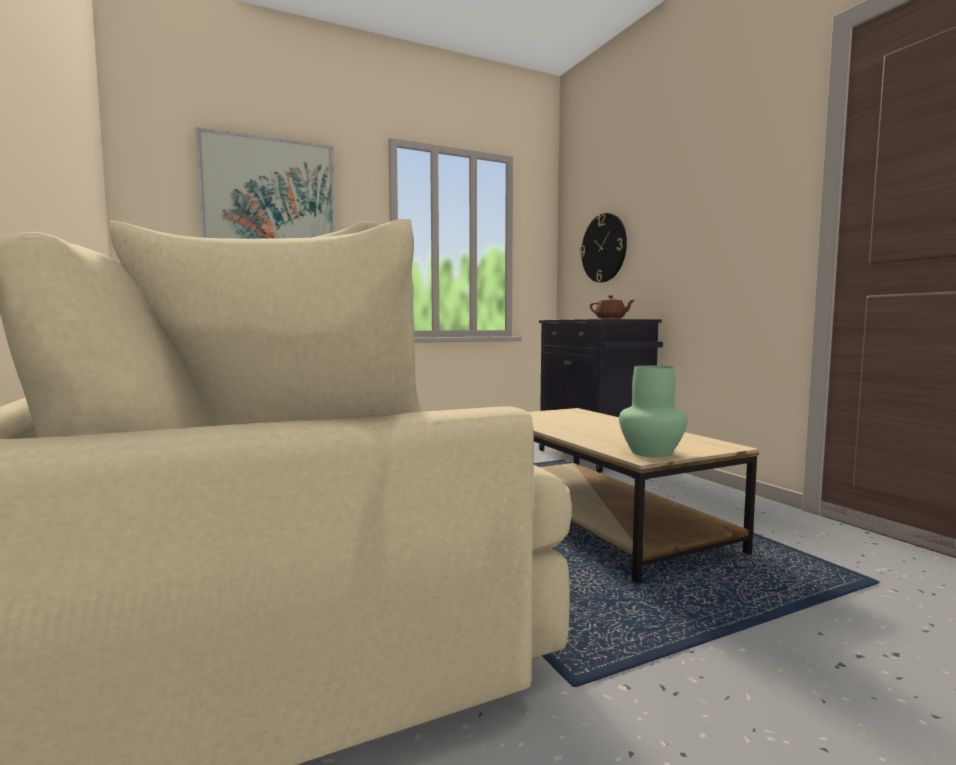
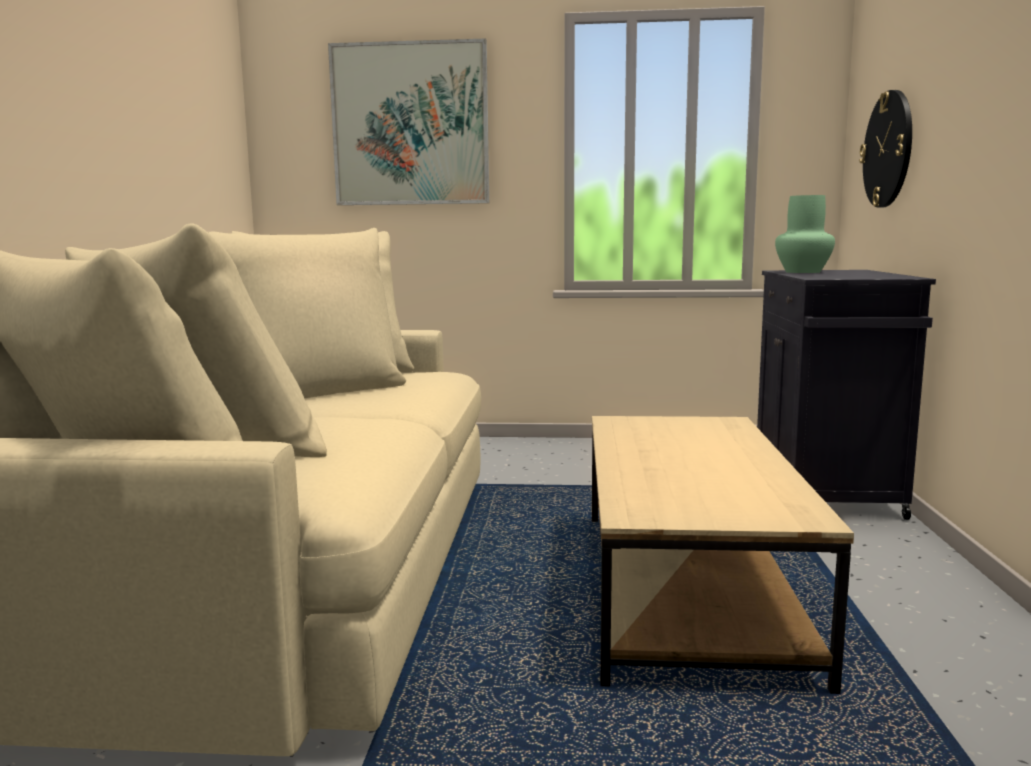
camera: 30 degrees right, 5 degrees up
(611, 318) = (841, 276): brown teapot -> none
(652, 453) = (664, 511): green vase -> green vase (804, 272)

